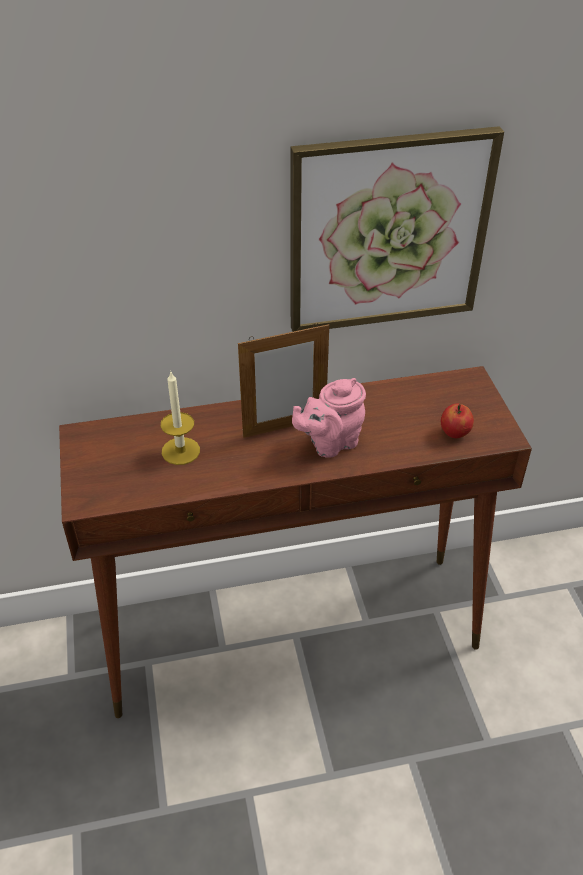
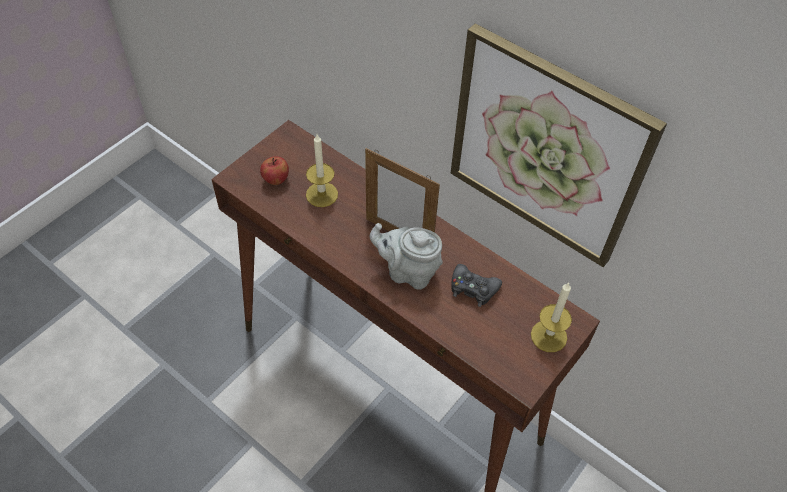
camera: 50 degrees right, 10 degrees up
(330, 443) = (408, 272): pink teapot -> grey teapot
(387, 414) = (473, 288): none -> black game controller
(454, 433) = (495, 345): apple -> apple (276, 180)
(473, 399) = (548, 336): none -> candle

